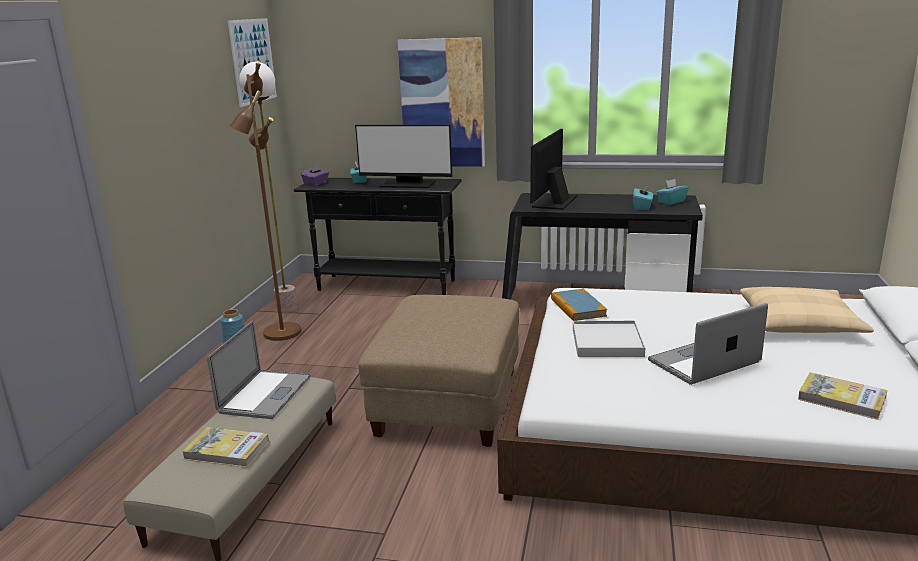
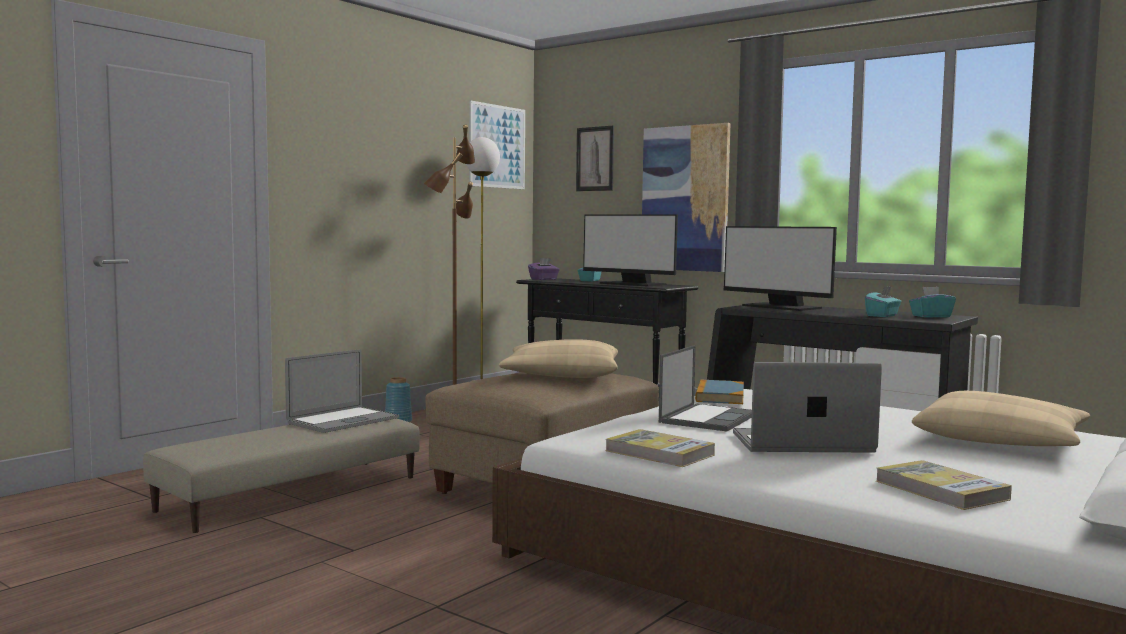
camera: 25 degrees right, 15 degrees down
(227, 450) = (258, 441): book -> book (659, 453)
(347, 66) = (595, 159): none -> picture
(451, 313) = (561, 375): none -> beige pillow
(553, 201) = (780, 307): monitor -> monitor turned 90 degrees counterclockwise
(606, 342) = (708, 418): white tray -> laptop

